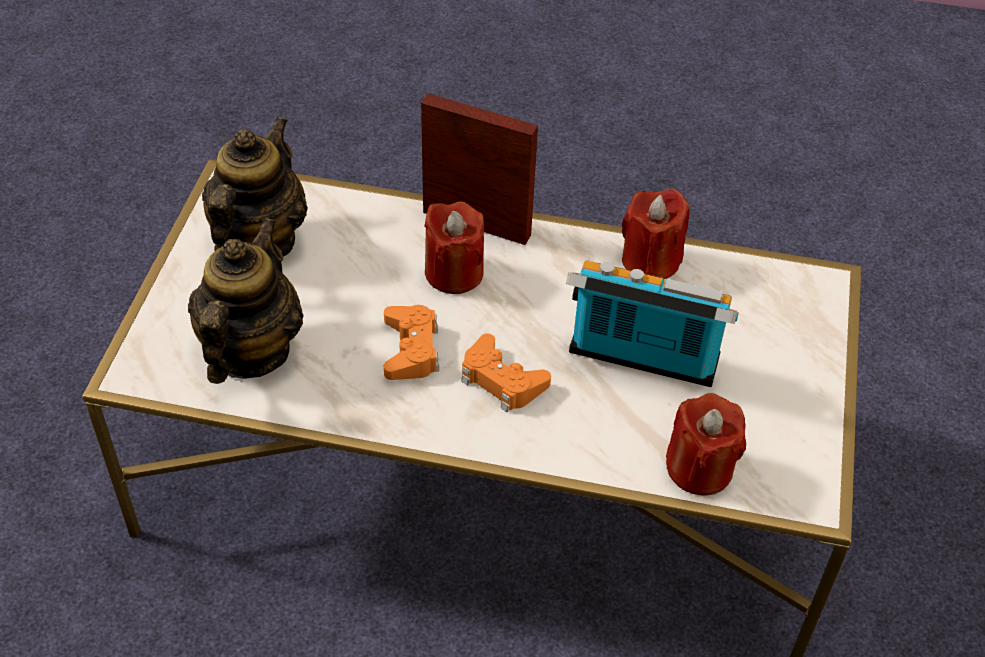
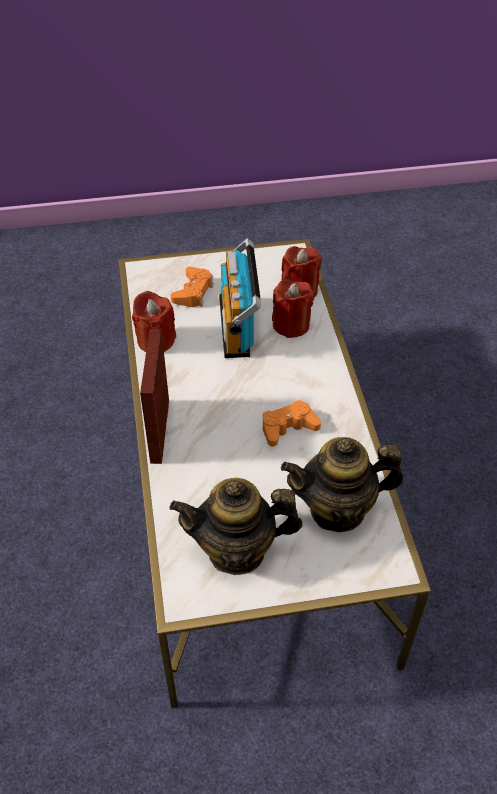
camera: 110 degrees left, 0 degrees up
(454, 273) = (211, 428): red candle -> red candle (291, 325)
(501, 380) = (287, 379): orange game controller -> orange game controller (193, 292)

